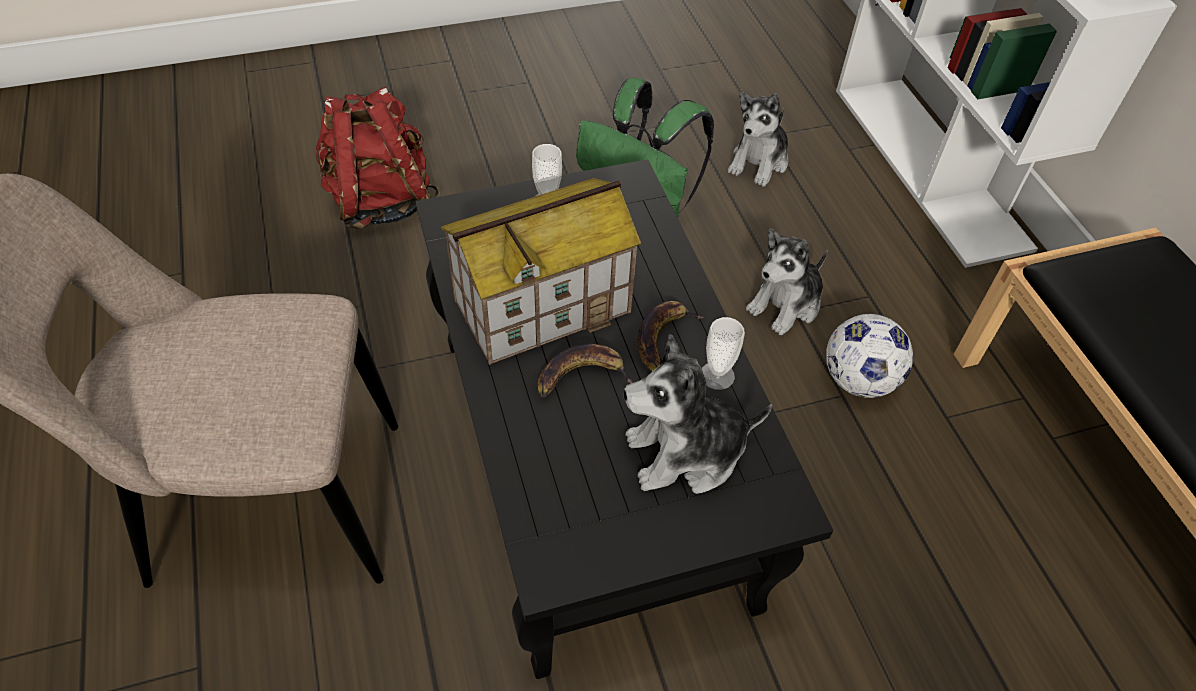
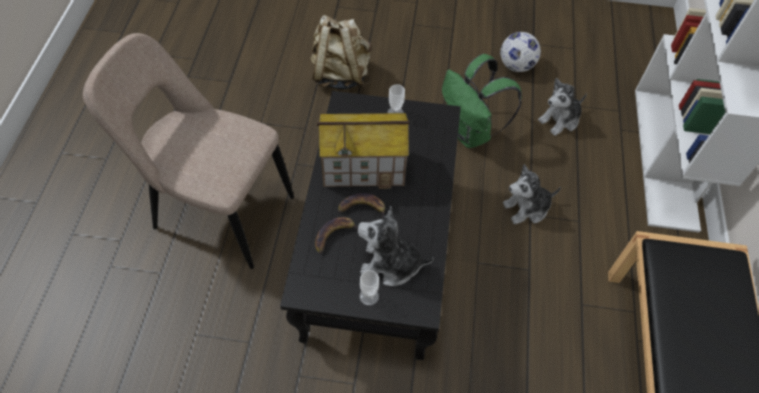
camera: 25 degrees right, 5 degrees up
(380, 201) = (340, 75): red backpack -> beige backpack
(663, 338) = (412, 205): banana -> banana (335, 235)
(717, 375) = (428, 233): cup -> cup (369, 296)
(858, 380) = (543, 264): football -> football (516, 65)

